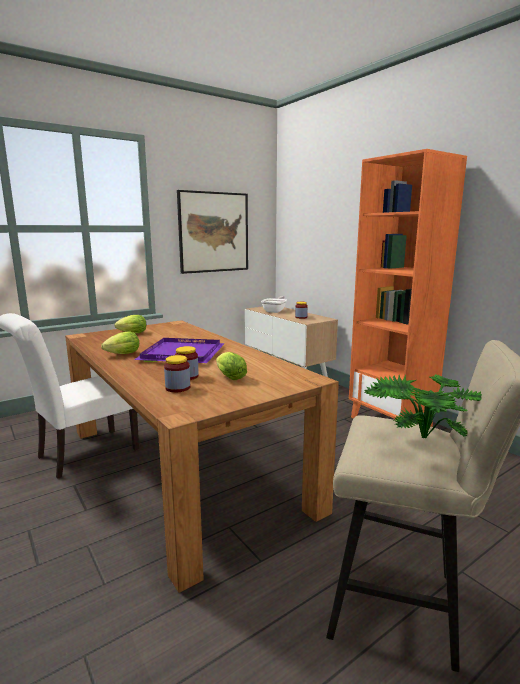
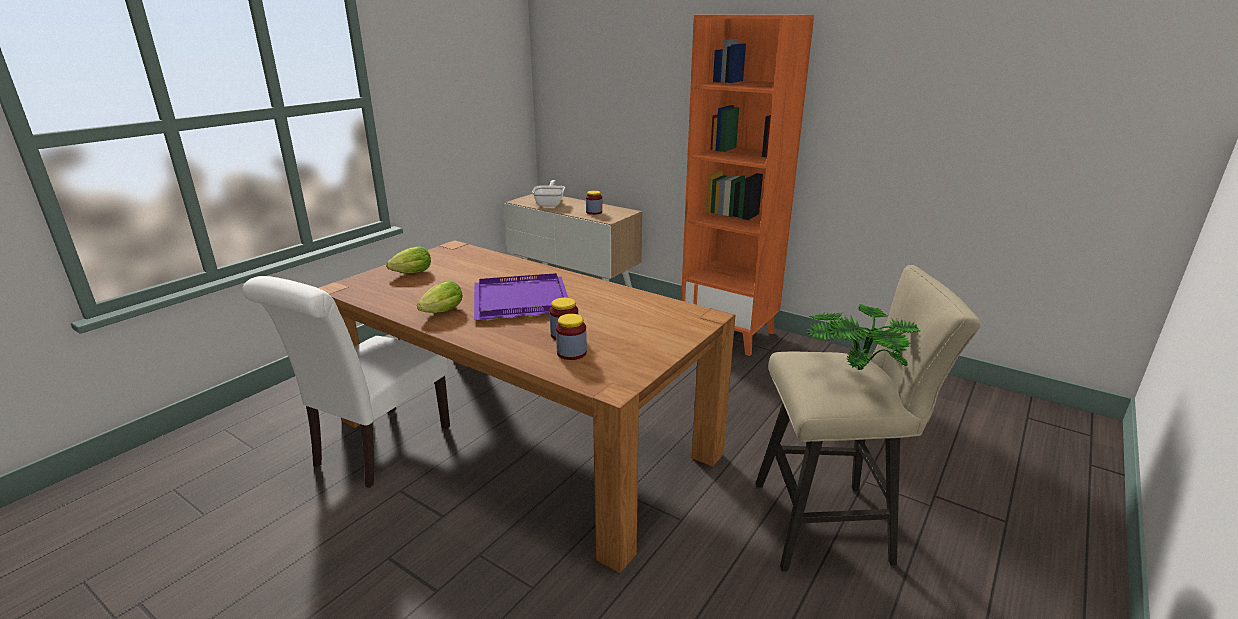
camera: 20 degrees left, 10 degrees up
(214, 232) = (455, 96): picture -> none
(229, 377) = (614, 327): lettuce -> none

